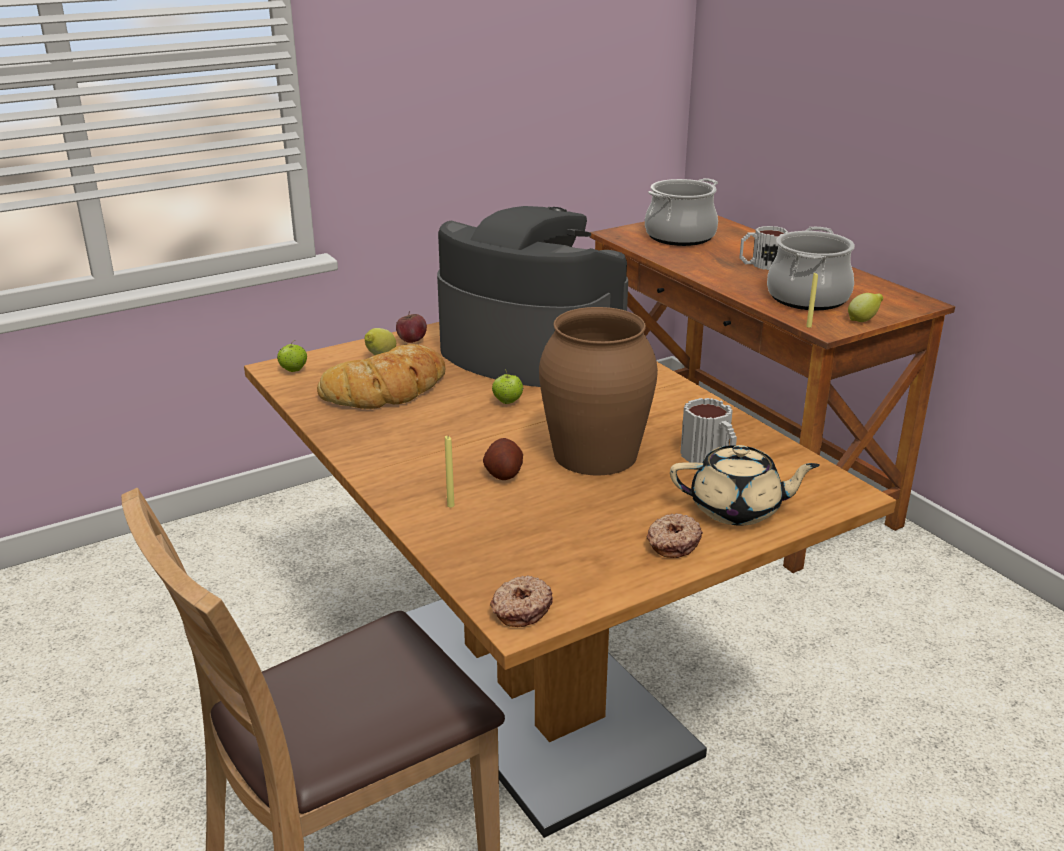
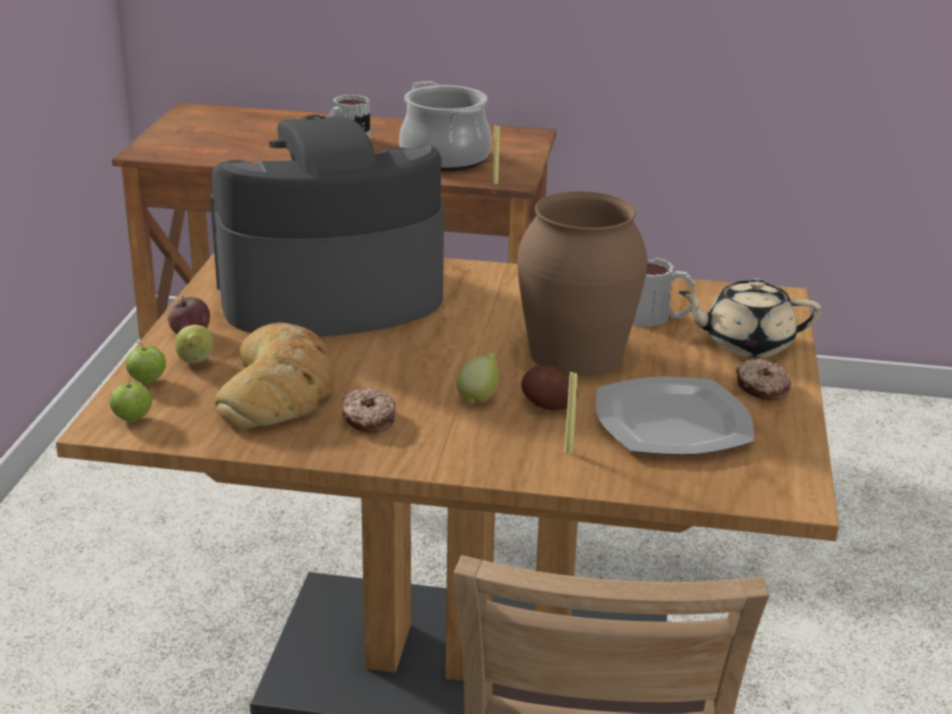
camera: 50 degrees left, 0 degrees up
(507, 402) = (414, 347): apple -> apple (147, 381)
(520, 609) = (780, 490): donut -> donut (368, 419)
(554, 526) = (670, 422): none -> plate
(680, 237) = (217, 136): cooking pot -> none
(737, 509) = (746, 343): beige teapot -> beige teapot turned 135 degrees counterclockwise
(863, 320) = (522, 163): lemon -> lemon (479, 397)

